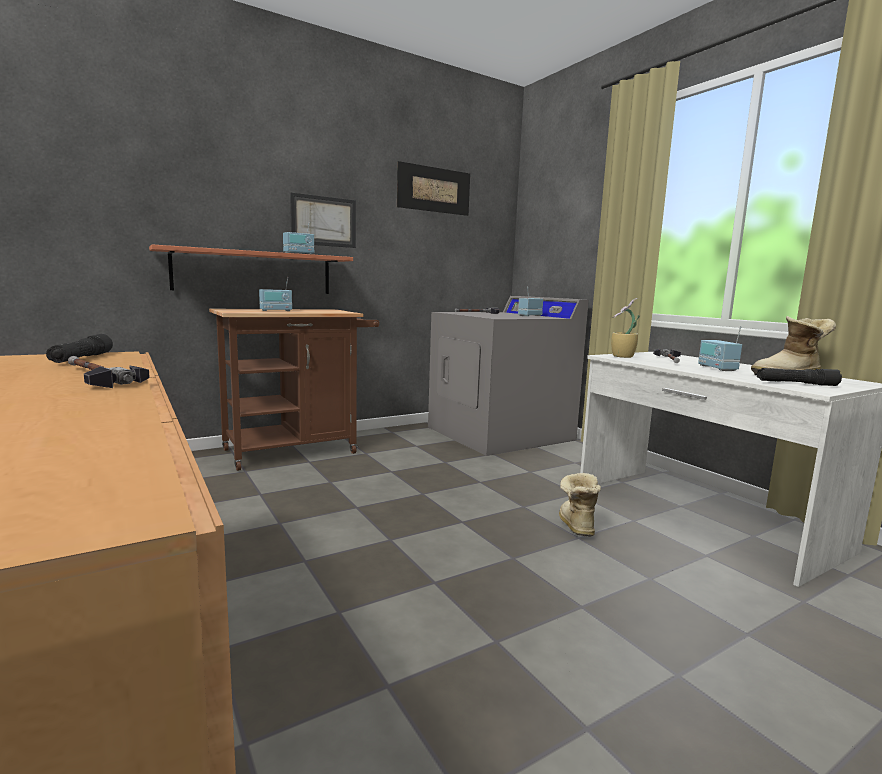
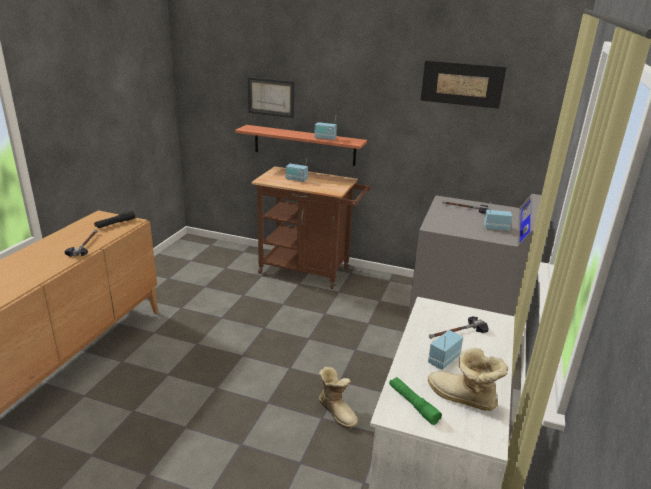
camera: 50 degrees right, 15 degrees up
(323, 221) = (355, 111): picture -> picture (271, 97)
(575, 526) = (337, 411): boot -> boot turned 90 degrees clockwise
(622, 356) = (435, 310): potted plant -> none
(796, 384) = (413, 404): black flashlight -> green flashlight

